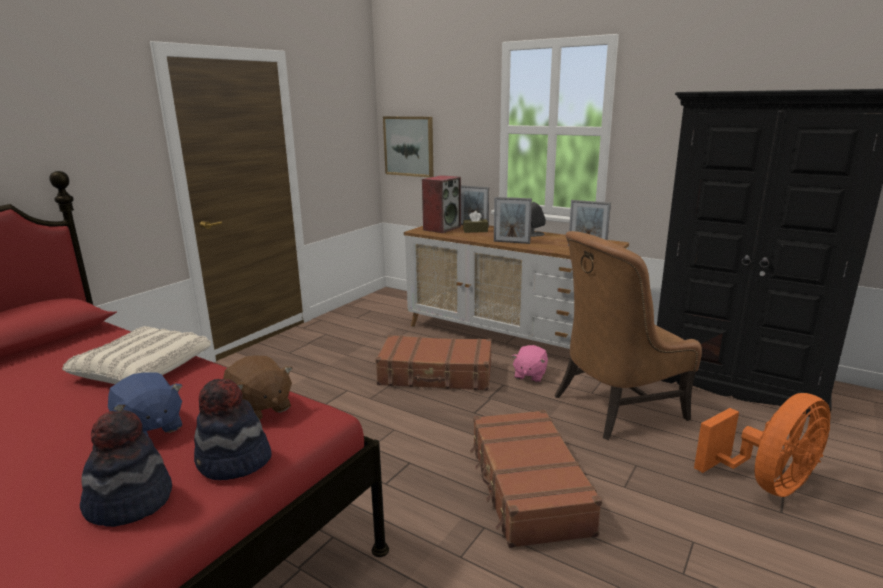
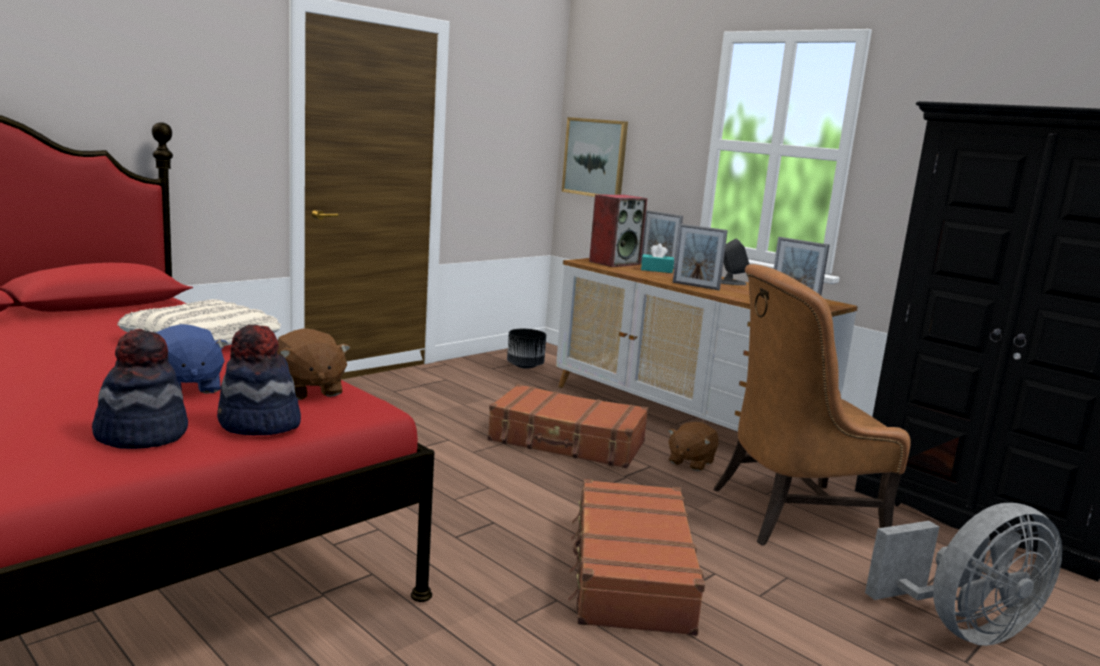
camera: 10 degrees right, 5 degrees down
(380, 311) = (525, 366): none -> black planter
(475, 231) = (656, 270): brown tissue box -> turquoise tissue box
(529, 375) = (690, 462): pink plush toy -> brown plush toy
(766, 483) = (962, 629): orange fan -> grey fan

